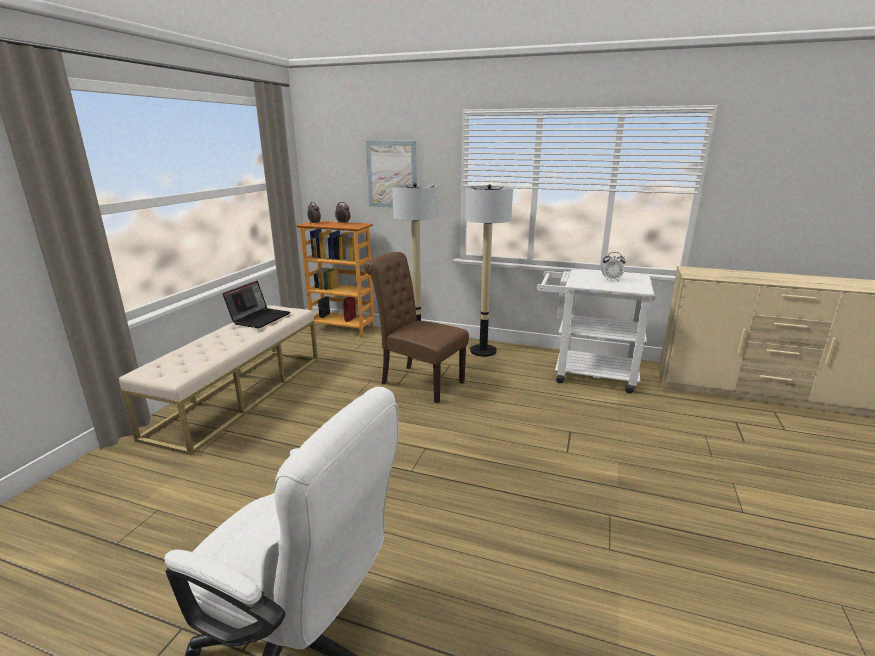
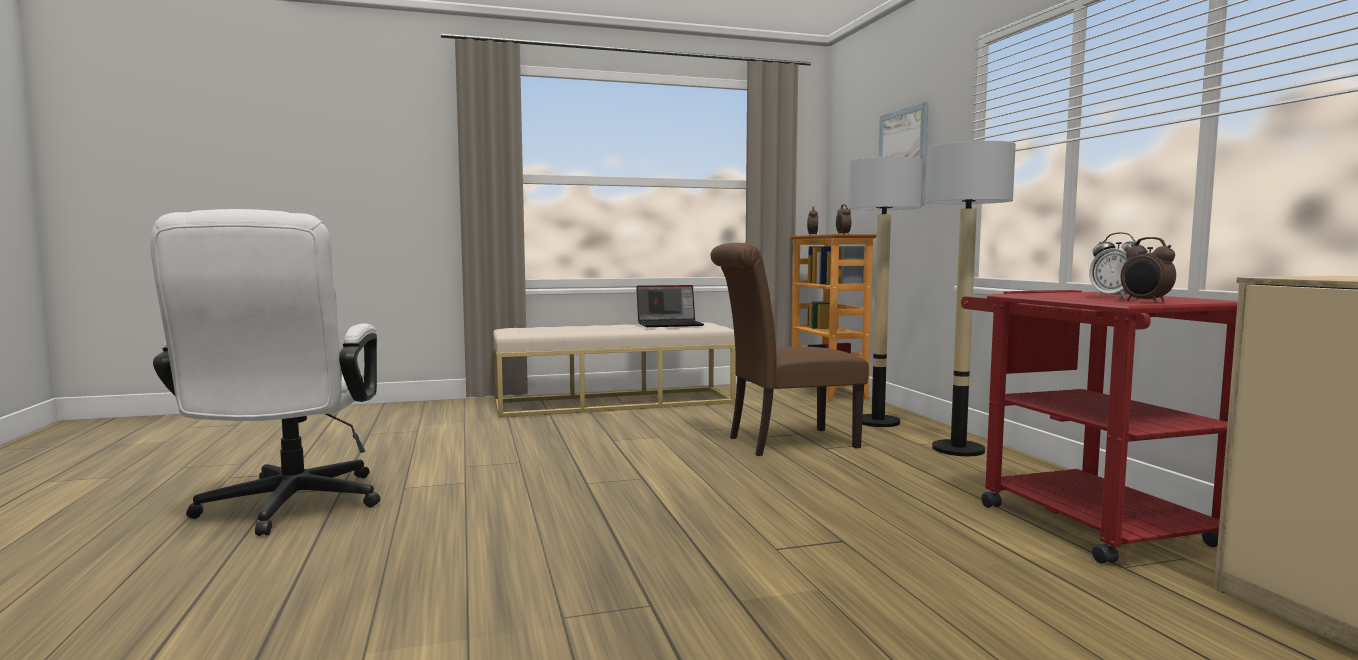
camera: 55 degrees right, 15 degrees down
(417, 382) = (784, 442): brown chair -> brown chair turned 105 degrees counterclockwise
(586, 373) = (1079, 518): white cart -> red cart
(639, 286) = (1145, 302): none -> alarm clock

